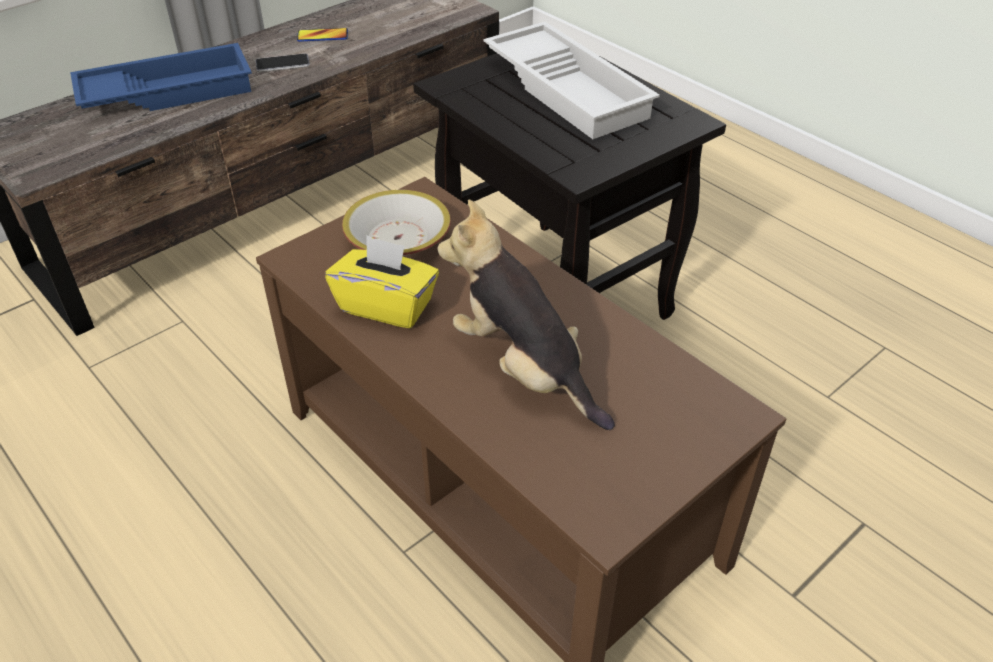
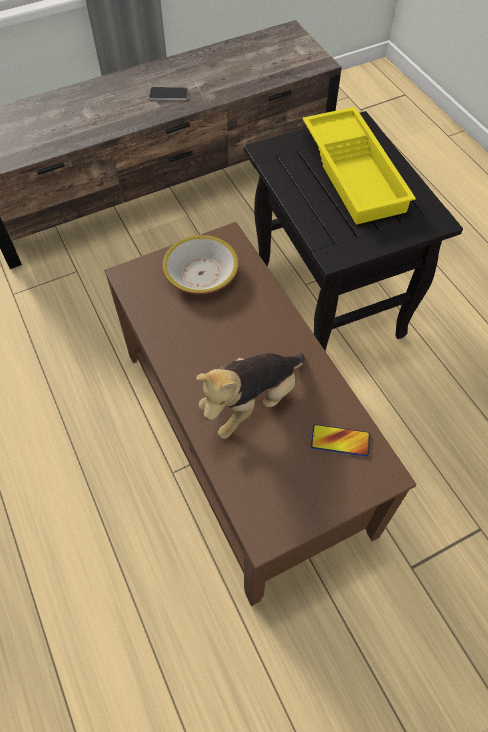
camera: 15 degrees right, 15 degrees up
(168, 91) = (84, 107): blue tray -> none
(322, 36) = (204, 71): phone -> phone (340, 441)
(386, 305) = (177, 329): yellow tissue box -> none
(524, 369) = (251, 402): plush toy -> plush toy turned 105 degrees counterclockwise
(569, 89) = (356, 172): white tray -> yellow tray

